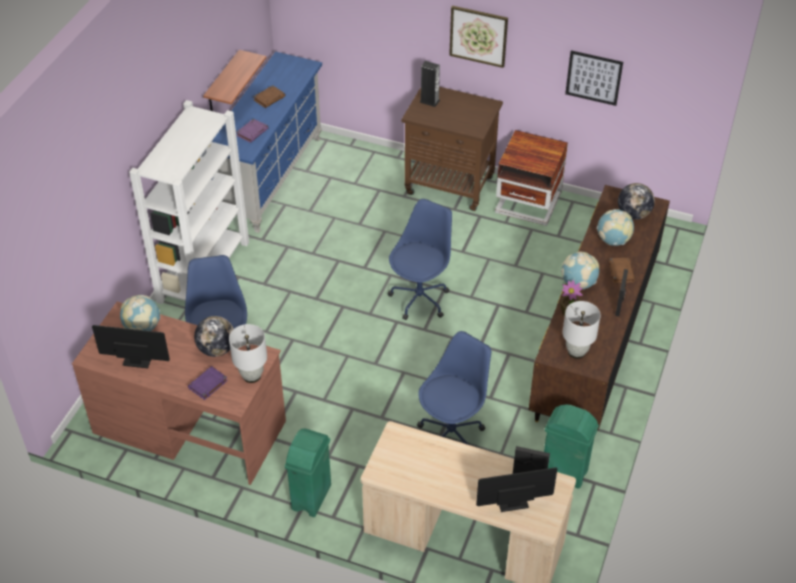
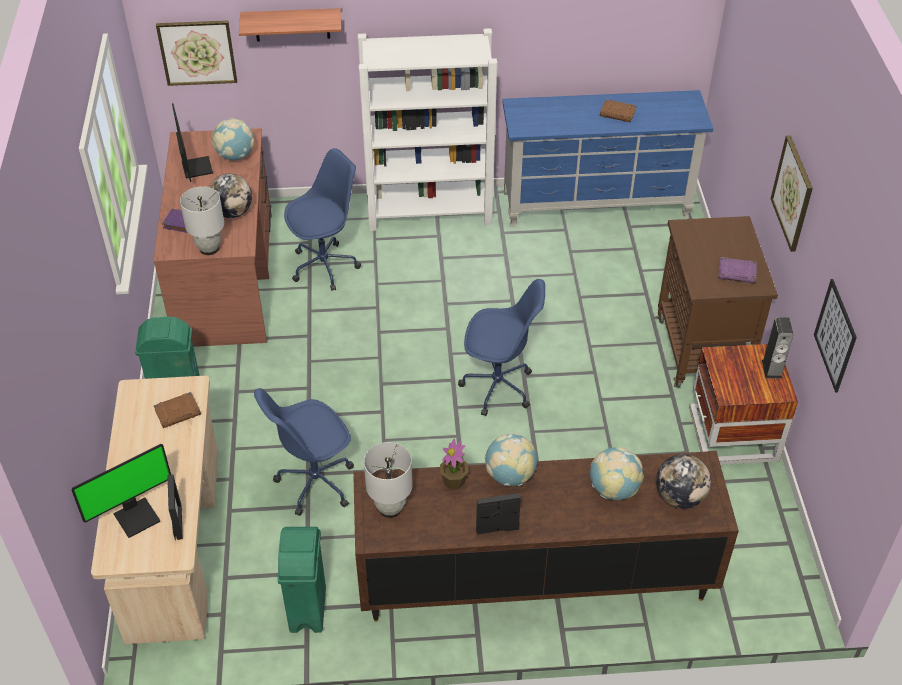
camera: 65 degrees right, 0 degrees up
(50, 282) = (197, 52): none -> picture
(222, 83) = (577, 58): shelf -> shelf (292, 24)
(252, 132) = (554, 121): purple book -> purple book (737, 273)
(429, 101) = (720, 232): speaker -> speaker (772, 369)
(452, 434) = (314, 484): blue office chair -> blue office chair turned 135 degrees clockwise
(511, 500) = (136, 516): monitor -> monitor turned 90 degrees clockwise
(620, 272) = (559, 513): brown book -> brown book (178, 412)

